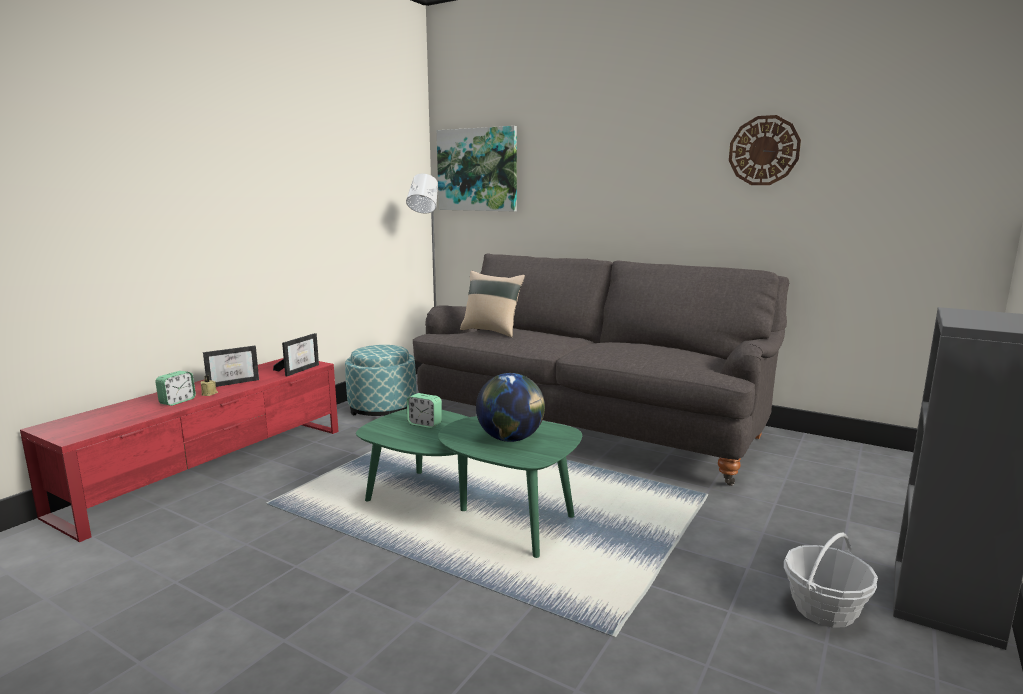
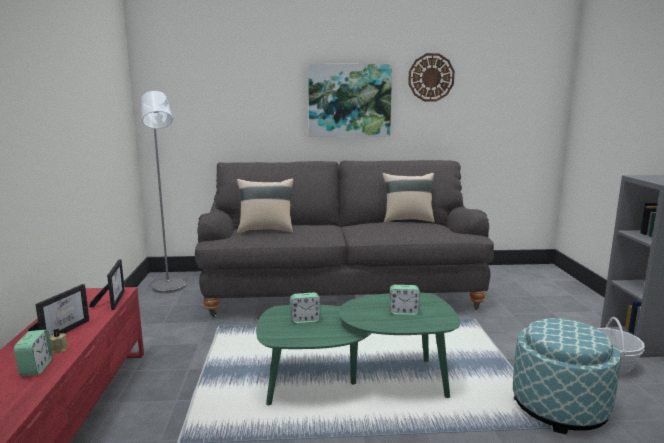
camera: 35 degrees left, 0 degrees up
(382, 408) = (155, 321): ottoman -> ottoman (559, 407)
(477, 170) = (187, 87): picture -> picture (349, 100)
(511, 439) = (403, 312): globe -> alarm clock
(675, 346) = (407, 220): none -> beige pillow

